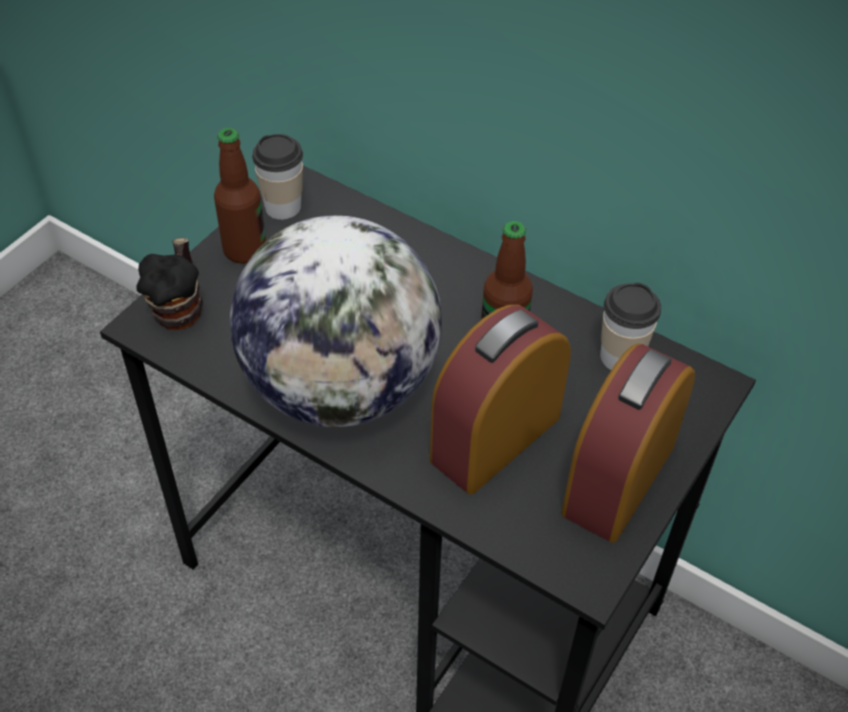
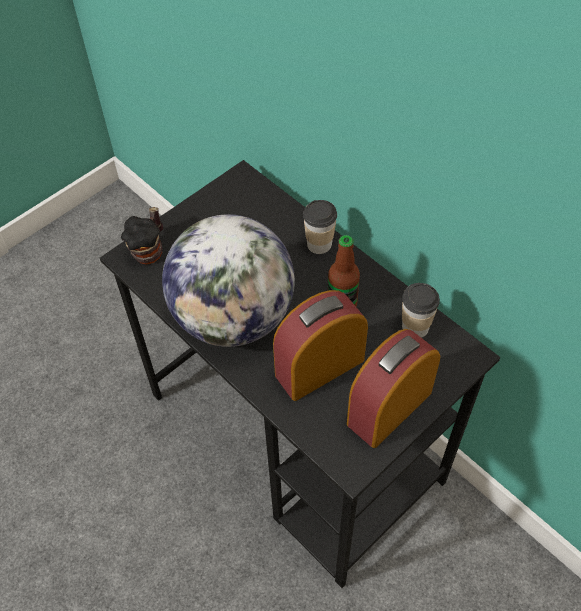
camera: 15 degrees right, 5 degrees up
(245, 250) = (198, 217): bottle -> none
(283, 206) = (228, 191): cup -> cup (319, 244)

